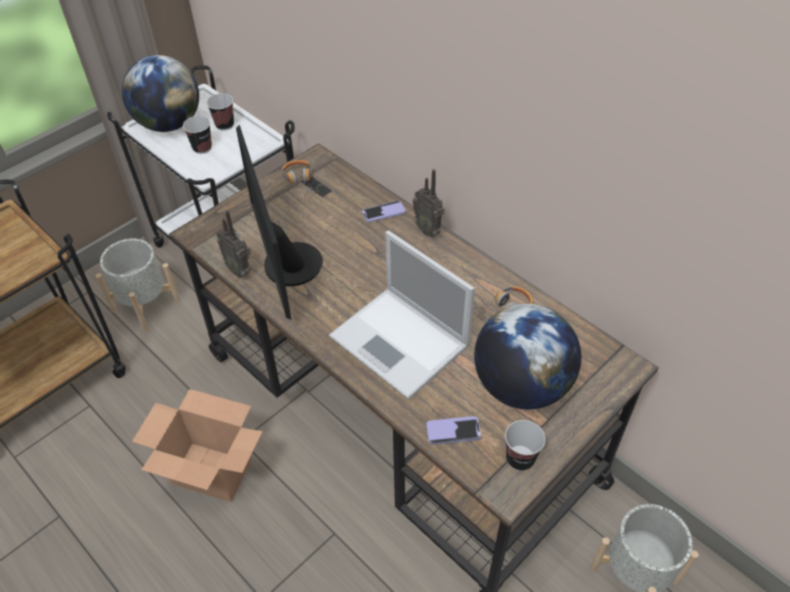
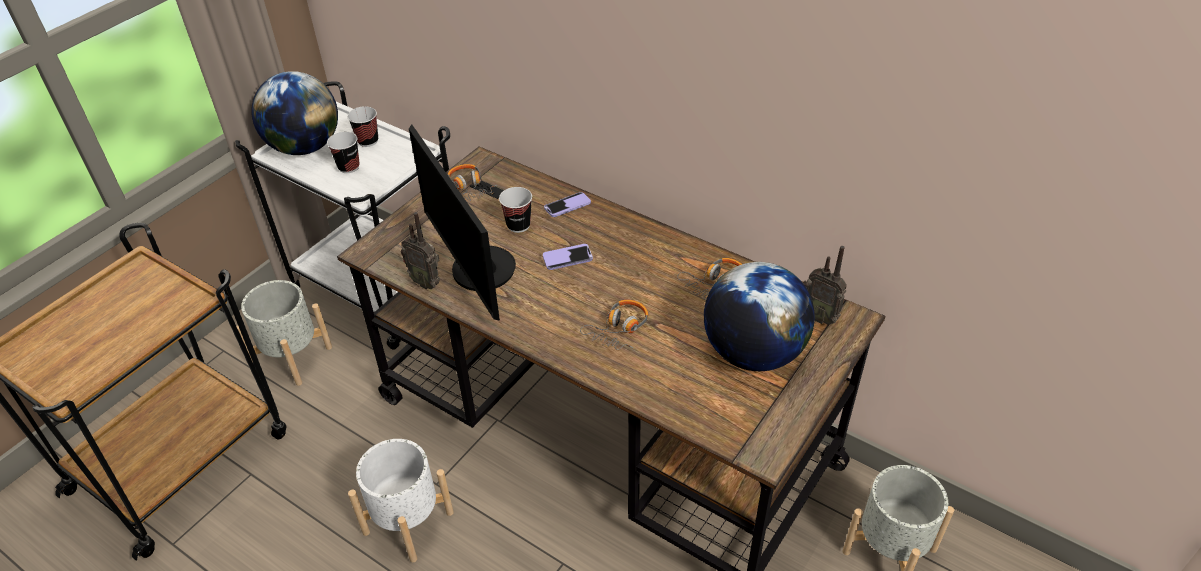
camera: 10 degrees left, 5 degrees down
(210, 472) = (408, 523): cardboard box -> white planter
(401, 342) = (619, 329): laptop -> headphones
(428, 230) = (619, 217): radio -> radio (819, 316)
(453, 431) = (695, 406): phone -> phone (567, 258)
(520, 459) = (770, 421): cup -> cup (518, 225)

